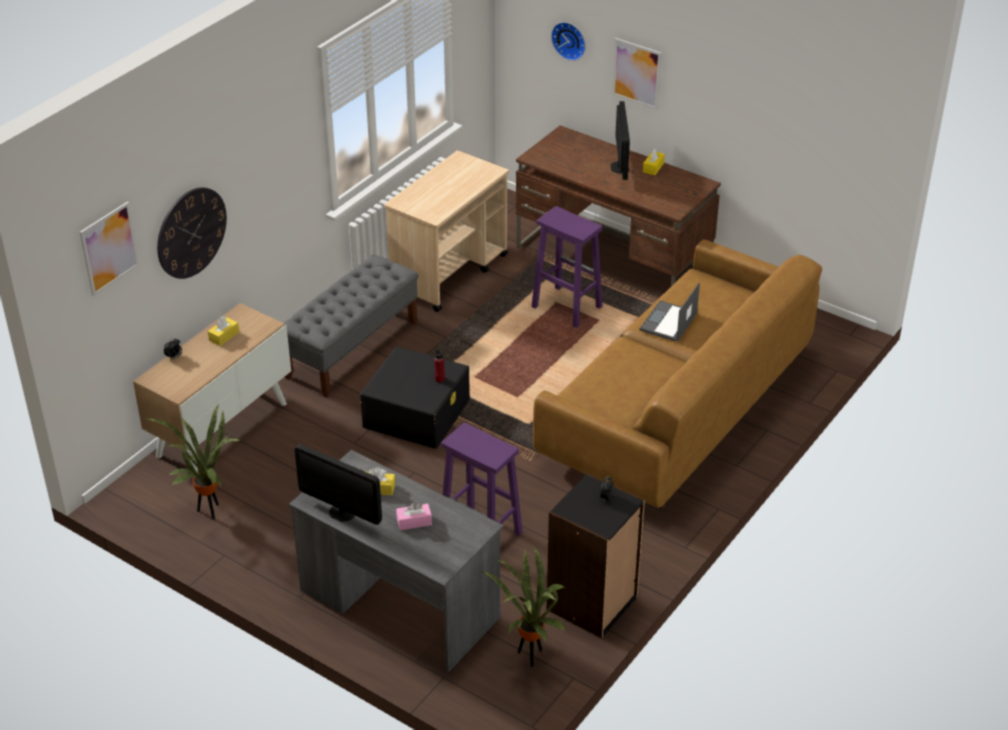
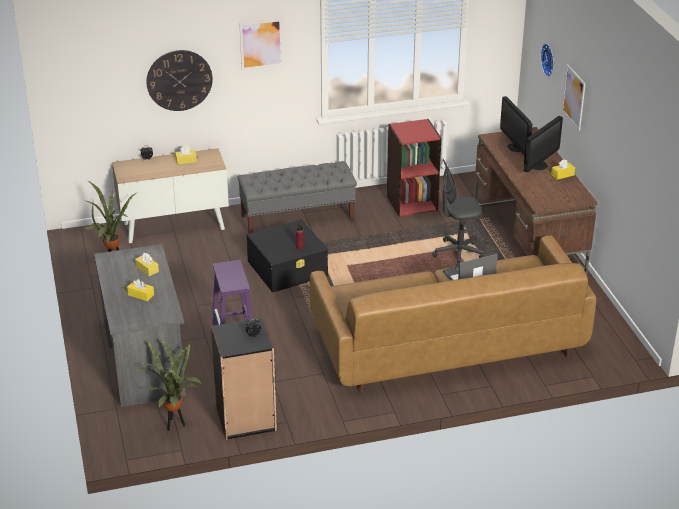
camera: 40 degrees right, 5 degrees down
(109, 248) = (104, 62): picture -> picture (261, 44)
(342, 512) = (113, 271): monitor -> monitor (515, 147)
(414, 522) = (141, 295): pink tissue box -> yellow tissue box
(449, 272) = (411, 203): beige cart -> red bookcase
(565, 307) = (458, 253): purple stool -> grey office chair

